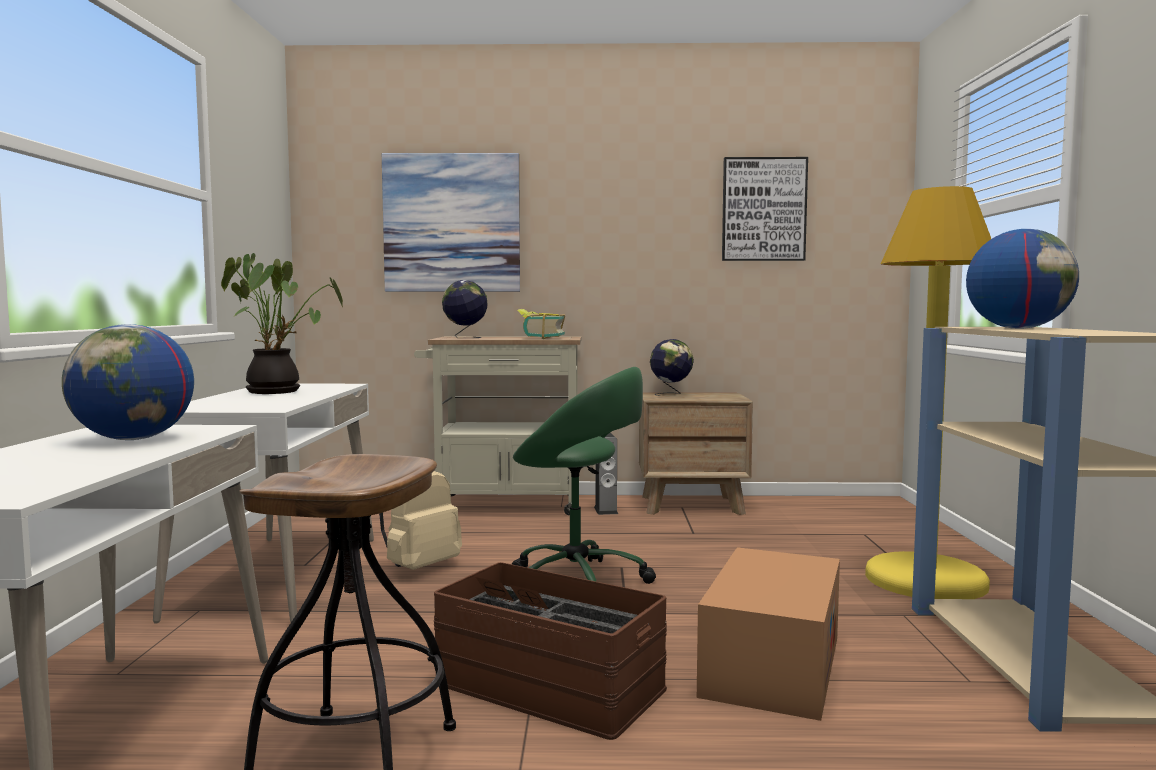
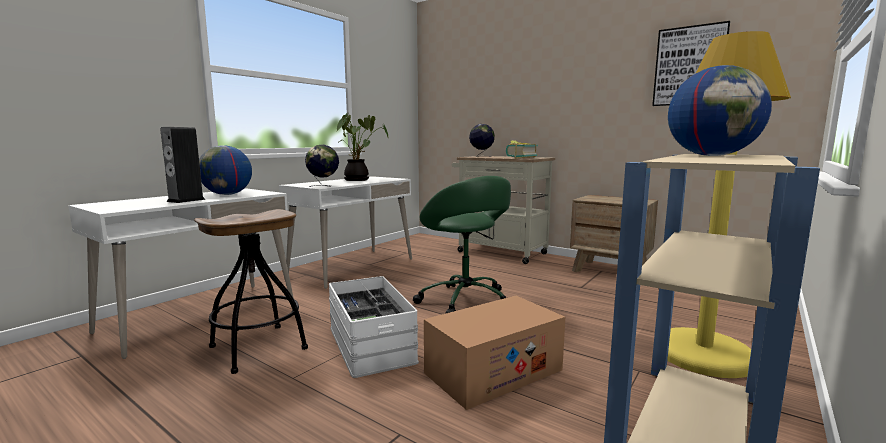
camera: 35 degrees right, 5 degrees up
(418, 567) = (410, 275): beige backpack -> none
(452, 223) = (488, 91): picture -> none
(547, 686) = (369, 344): brown storage box -> white storage box
(606, 510) = (550, 265): speaker -> speaker (186, 200)
(671, 394) = (604, 197): globe -> globe (323, 186)

